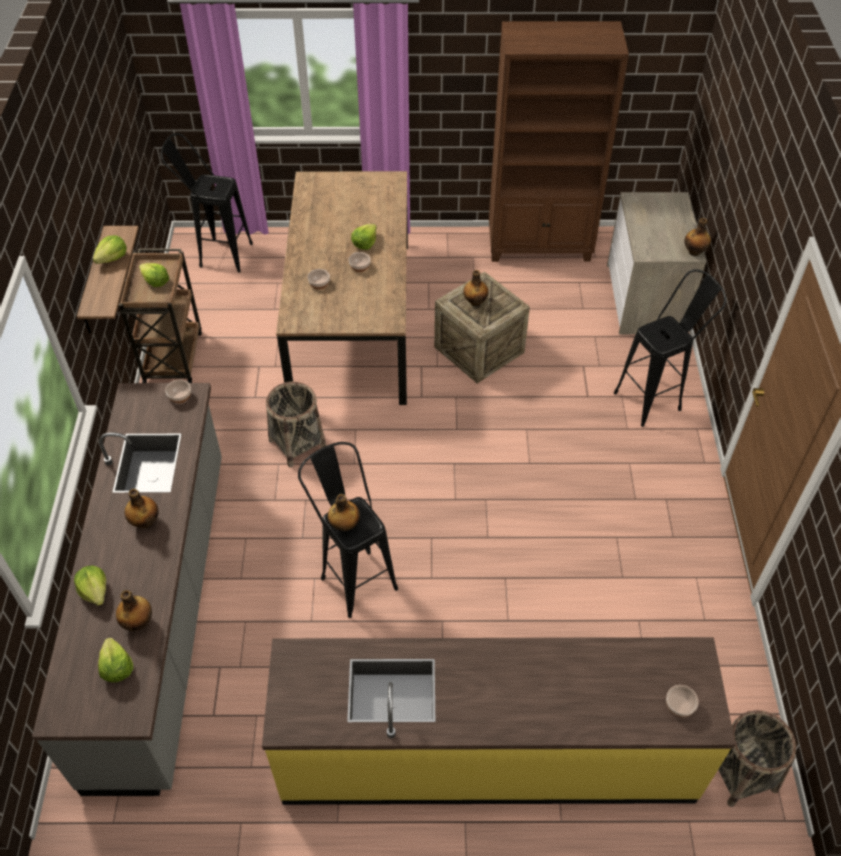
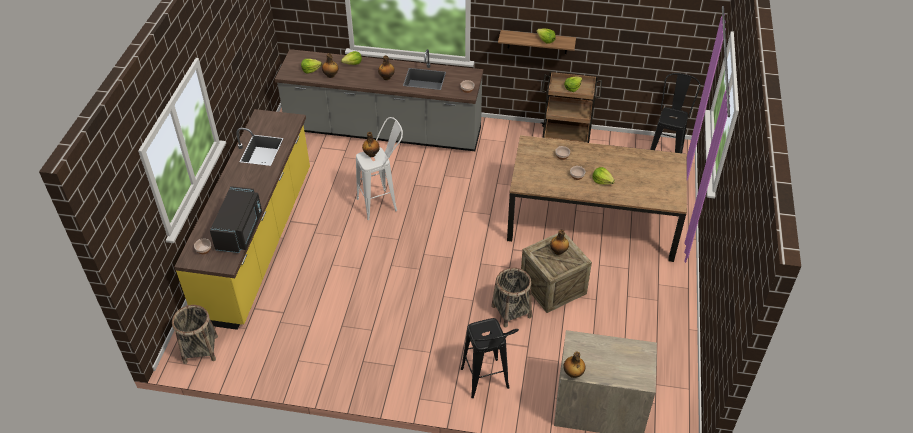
camera: 100 degrees right, 5 degrees down
(297, 444) = (484, 187): basket -> basket (511, 311)
(353, 575) = (383, 203): black stool -> white stool
(540, 246) = (670, 347): brown bookcase -> none
(614, 658) = (240, 231): none -> black microwave

